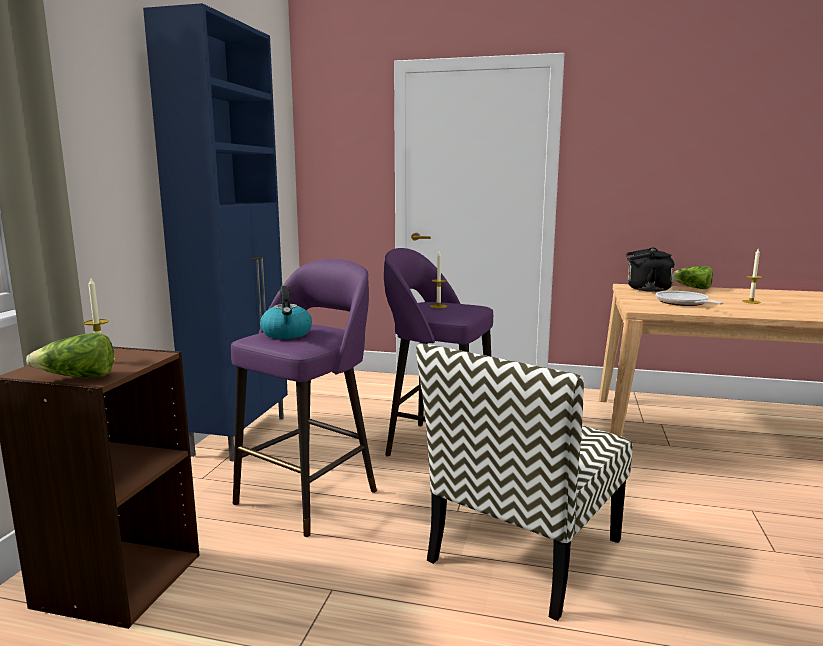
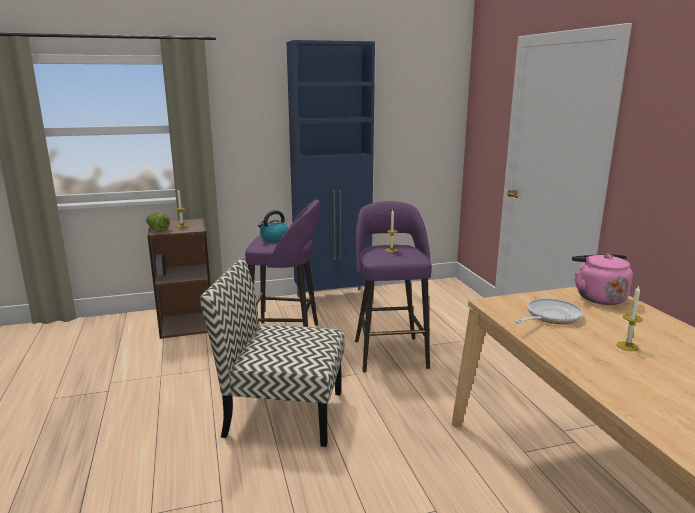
camera: 60 degrees right, 5 degrees up
(645, 289) = (598, 297): black kettle -> pink kettle
(692, 288) = (657, 315): lettuce -> none

